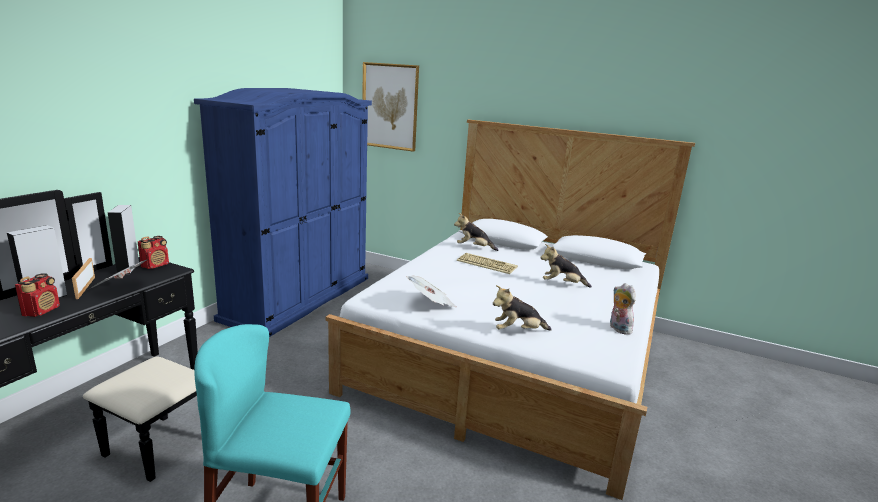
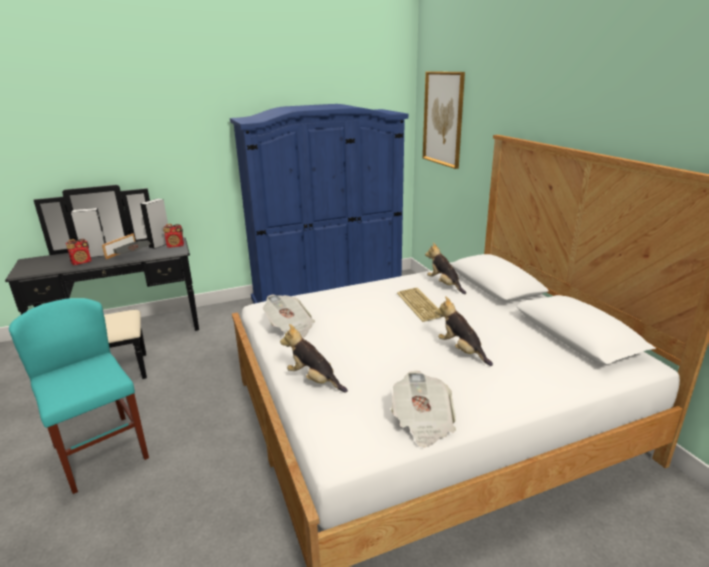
camera: 45 degrees right, 5 degrees up
(618, 329) = (423, 423): plush toy -> newspaper

